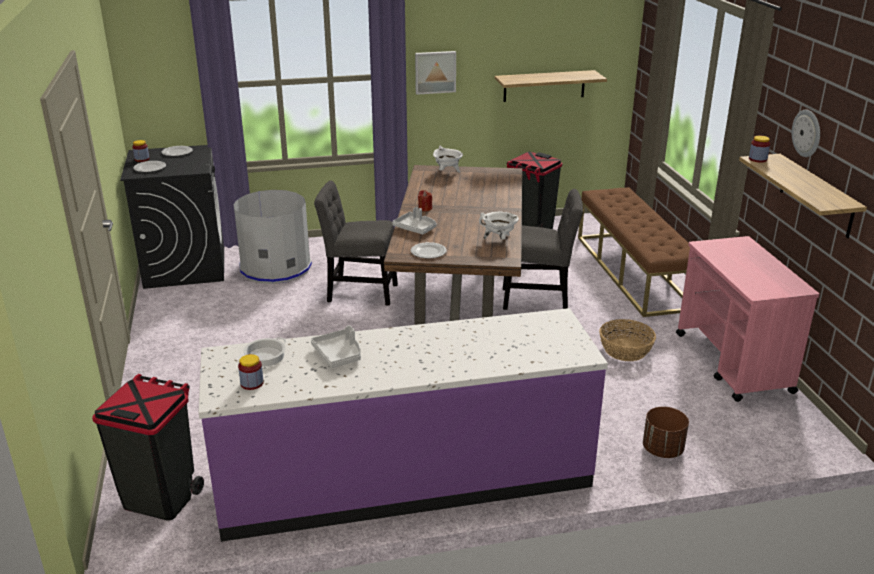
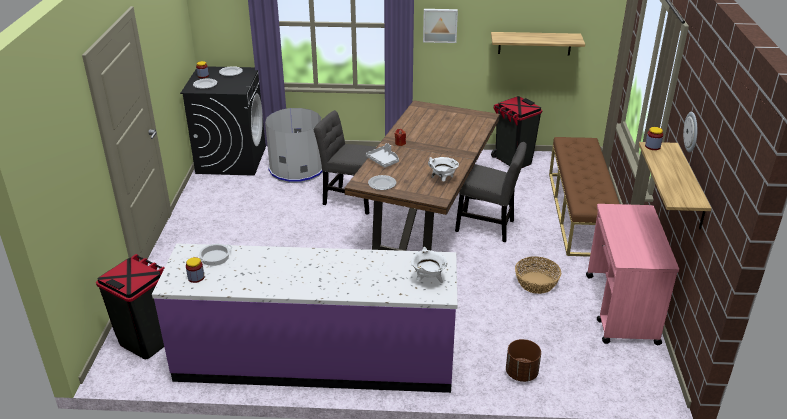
camera: 15 degrees right, 5 degrees up
(339, 355) = (265, 264): grey tray -> none
(447, 172) = (436, 110): white cooking pot -> white cooking pot (428, 279)

